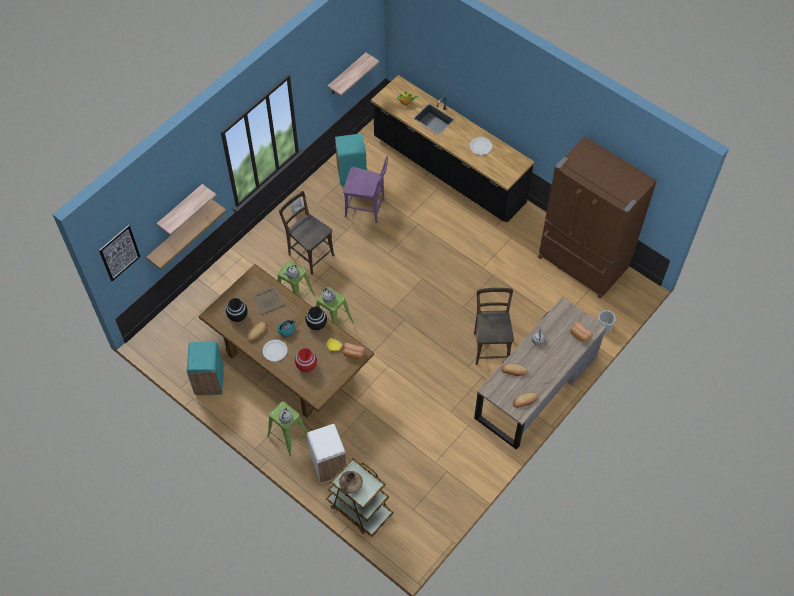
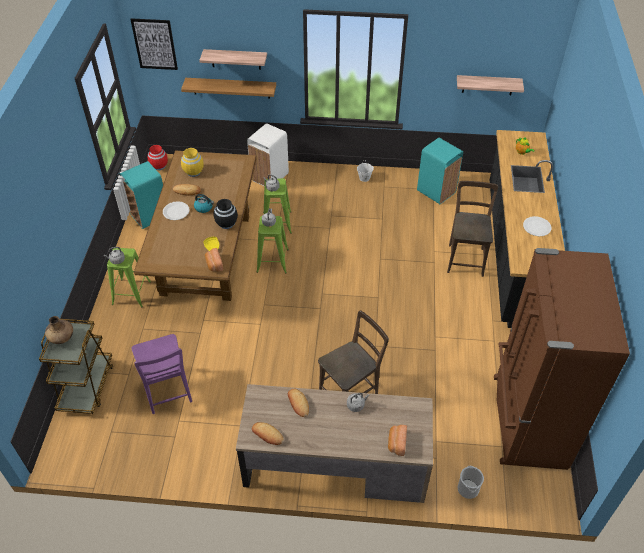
camera: 55 degrees right, 10 degrees down
(238, 316) = (193, 172): black vase -> yellow vase
(268, 300) = (226, 181): beige tray -> none
(306, 365) = (176, 239): red vase -> red vase (159, 166)
(309, 253) = (329, 208): brown chair -> brown chair (465, 258)
(329, 465) = (120, 338): white trash can -> white trash can (270, 177)
(367, 209) = (412, 219): purple chair -> purple chair (168, 393)

